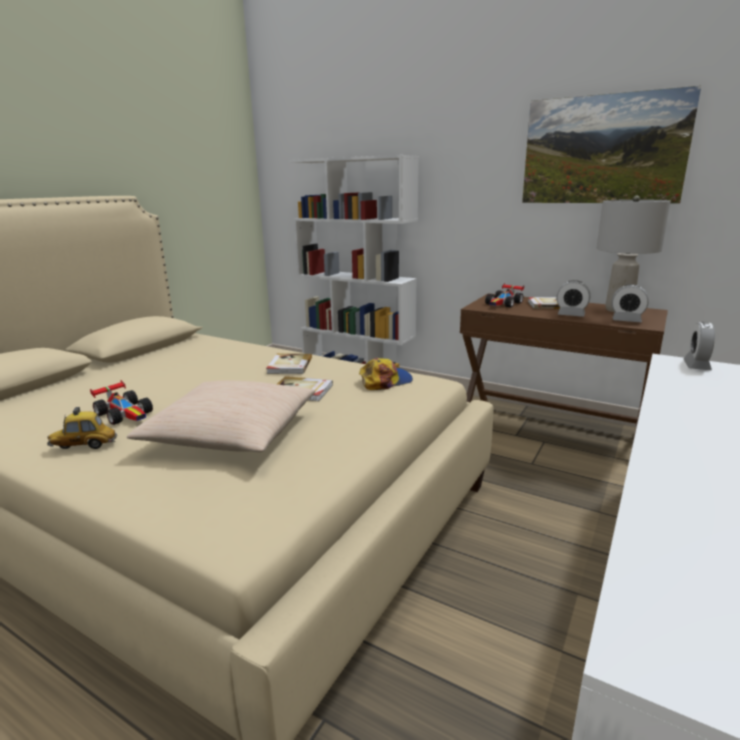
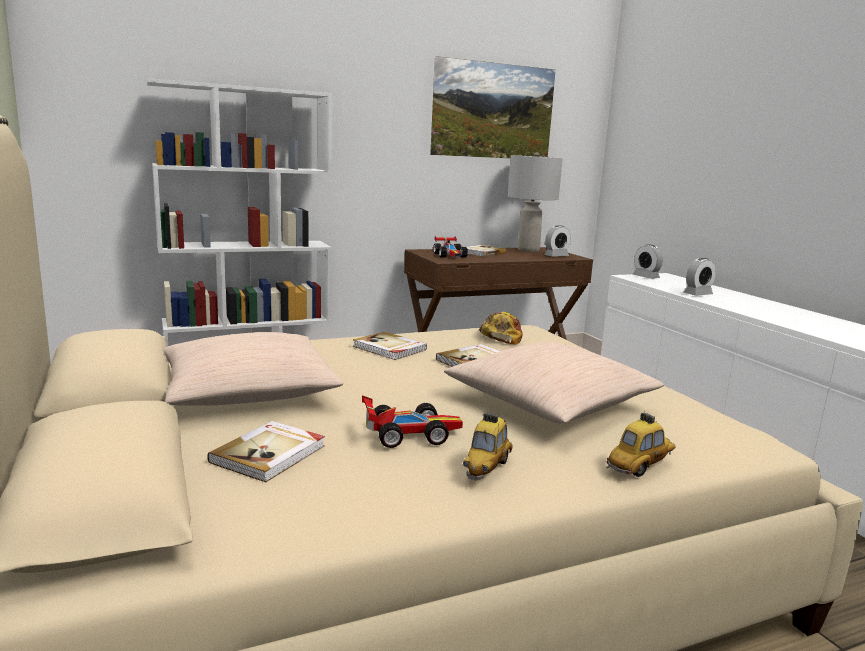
camera: 55 degrees left, 5 degrees down
(71, 396) = (270, 454): none -> book
(124, 493) = (640, 466): none -> toy car
(161, 366) = (248, 391): none -> beige pillow
(571, 315) = (518, 257): alarm clock -> alarm clock (697, 294)

